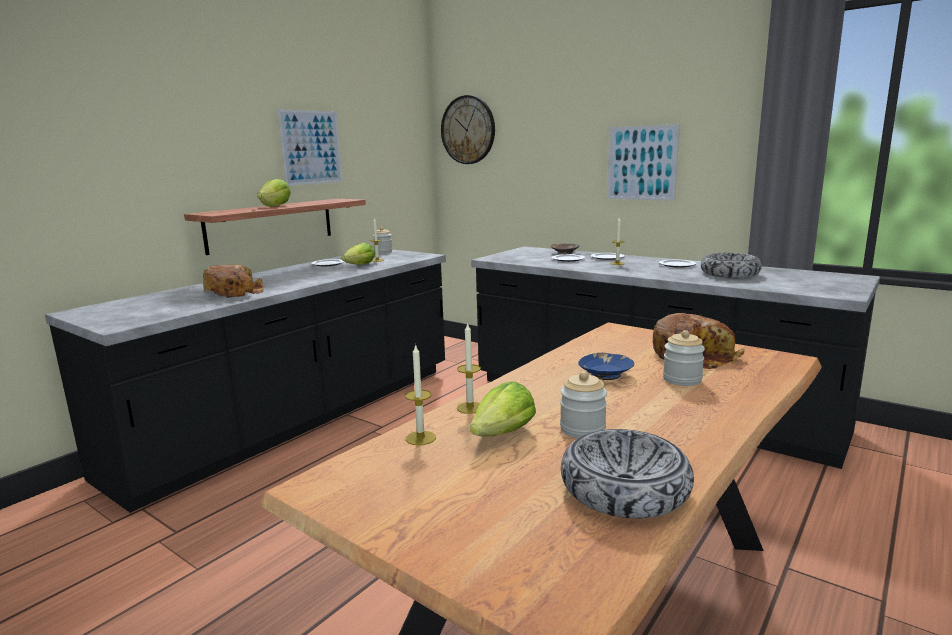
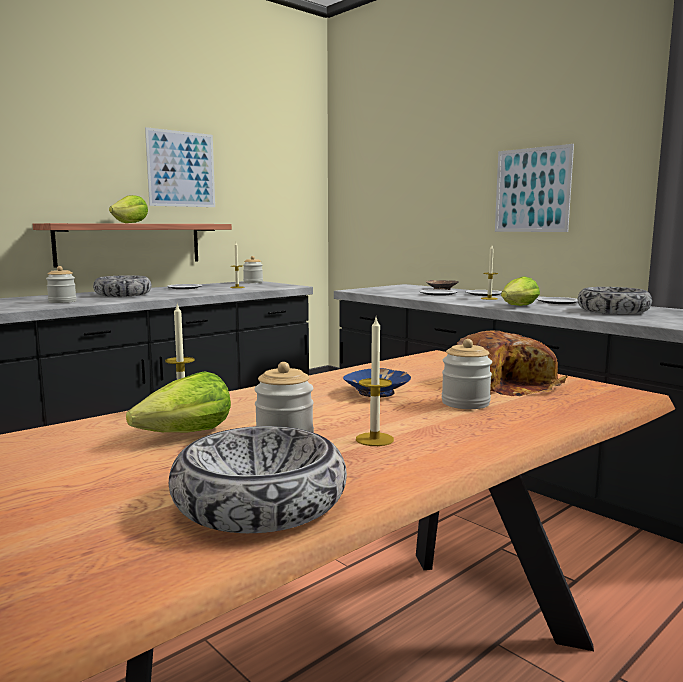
camera: 10 degrees right, 5 degrees down
(235, 292) = (62, 301): bread -> jar
(281, 278) = (123, 294): none -> bowl
(360, 265) = (214, 290): lettuce -> lettuce (518, 306)
(420, 438) = (90, 430): candle -> candle (374, 439)
(468, 130) = (359, 161): wall clock -> none

